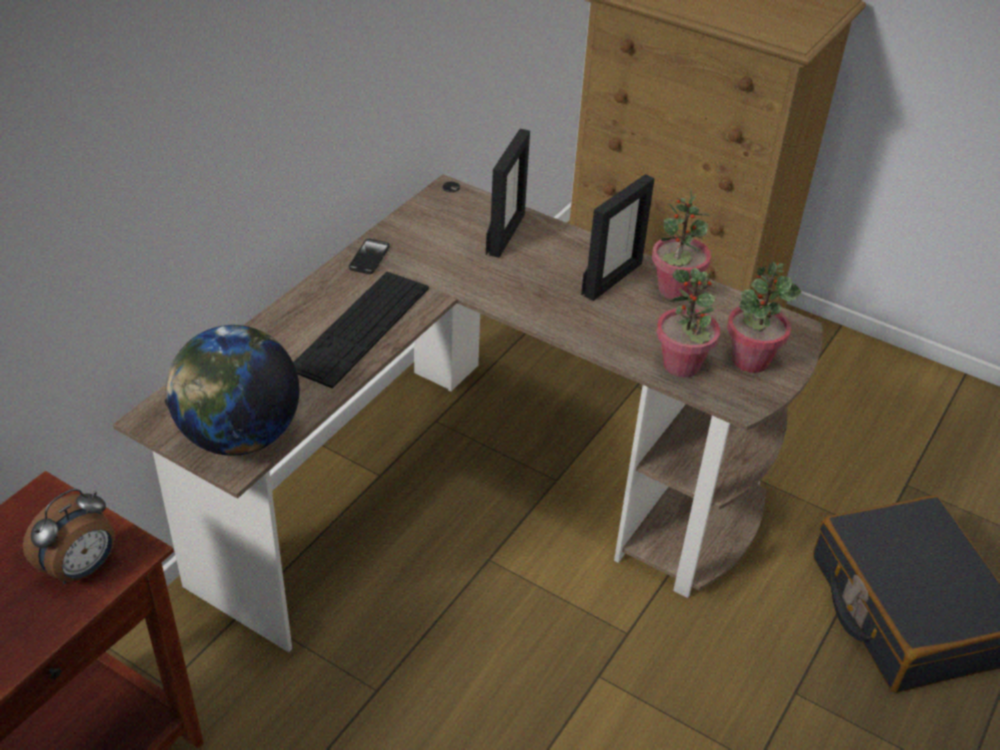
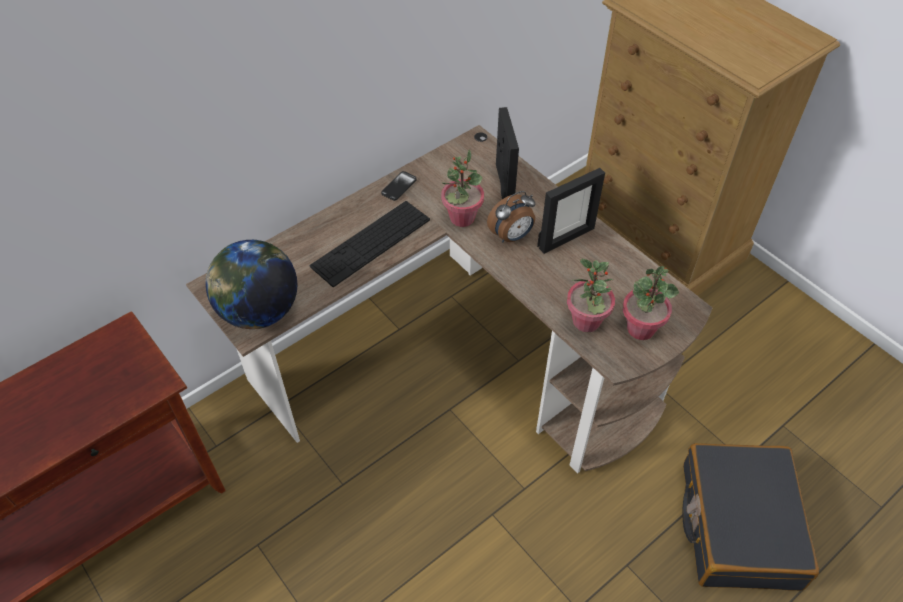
camera: 20 degrees right, 10 degrees up
(82, 569) = (127, 387): alarm clock -> alarm clock (512, 236)
(505, 234) = (503, 184): picture frame -> picture frame turned 45 degrees counterclockwise
(675, 289) = (609, 256): potted plant -> potted plant (462, 218)

